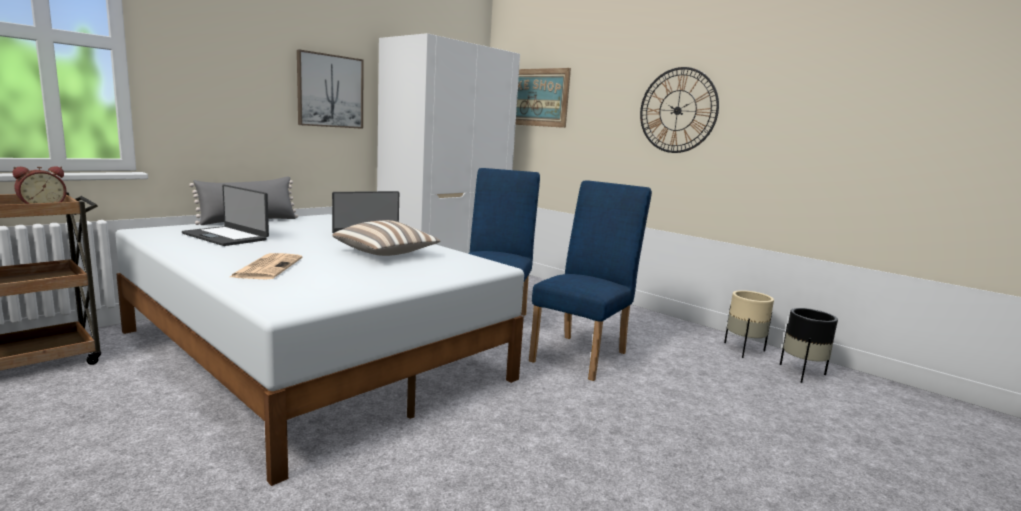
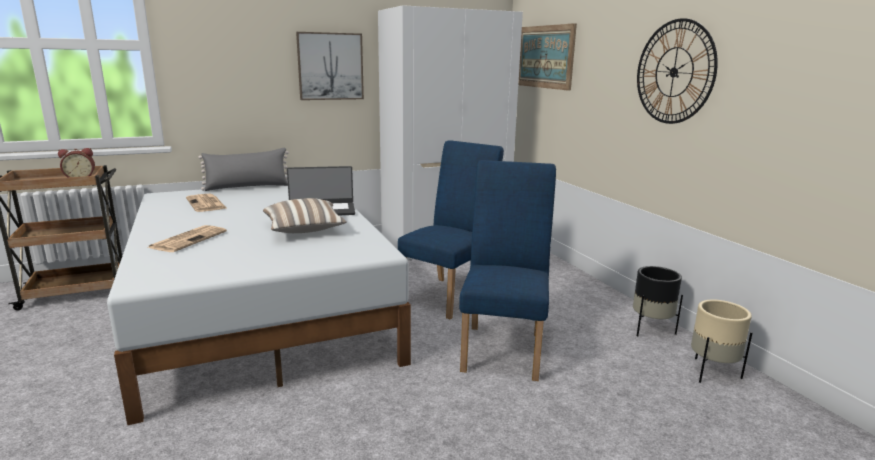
camera: 25 degrees right, 5 degrees up
(226, 236) = (206, 204): laptop -> newspaper
(583, 354) = (504, 347): blue chair -> blue chair turned 45 degrees counterclockwise
(802, 374) = (766, 419): black planter -> black planter (651, 329)

